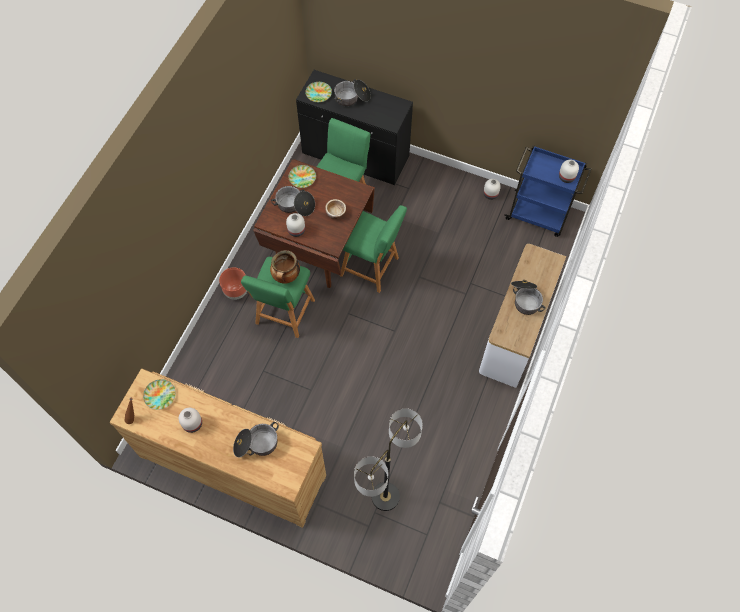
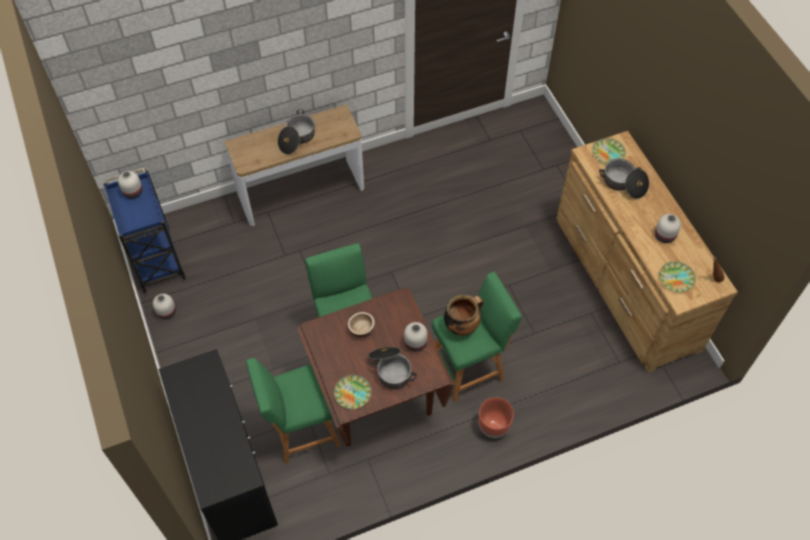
camera: 135 degrees left, 5 degrees down
(318, 93) = (233, 469): plate -> plate (608, 153)
(352, 98) = (207, 430): cooking pot -> none
(385, 496) = (525, 172): floor lamp -> none

